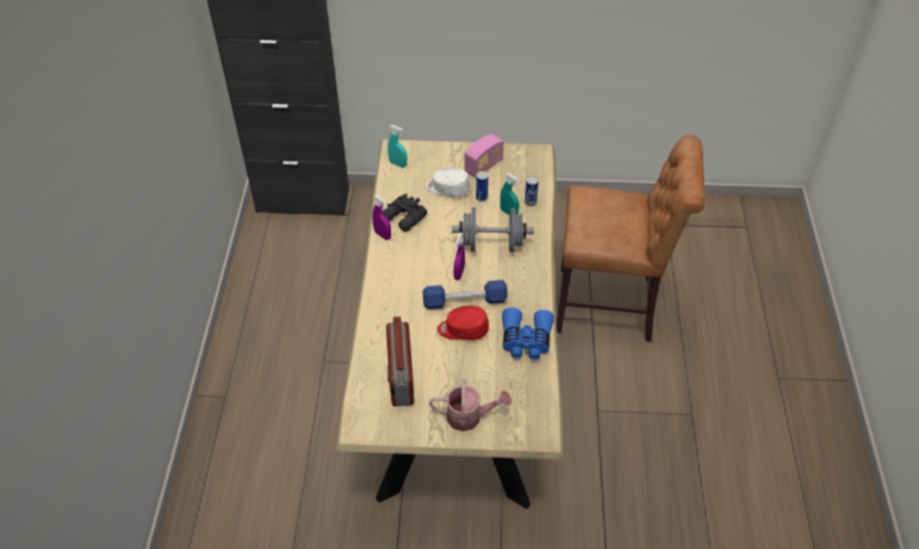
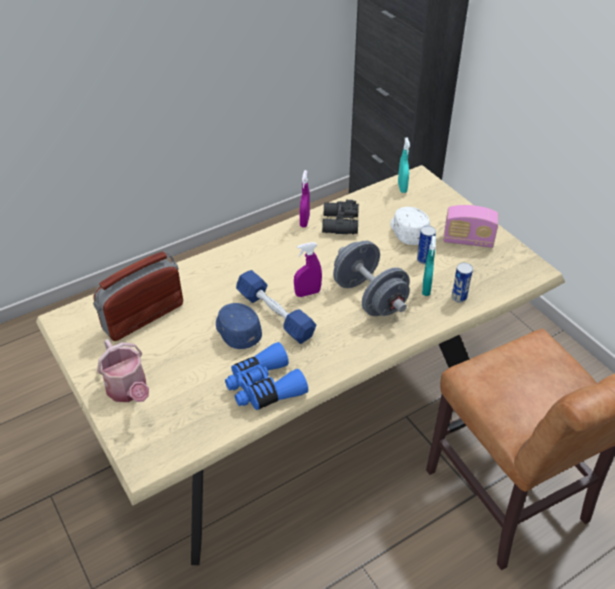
camera: 55 degrees right, 5 degrees down
(462, 330) = (237, 331): red cap -> blue cap

